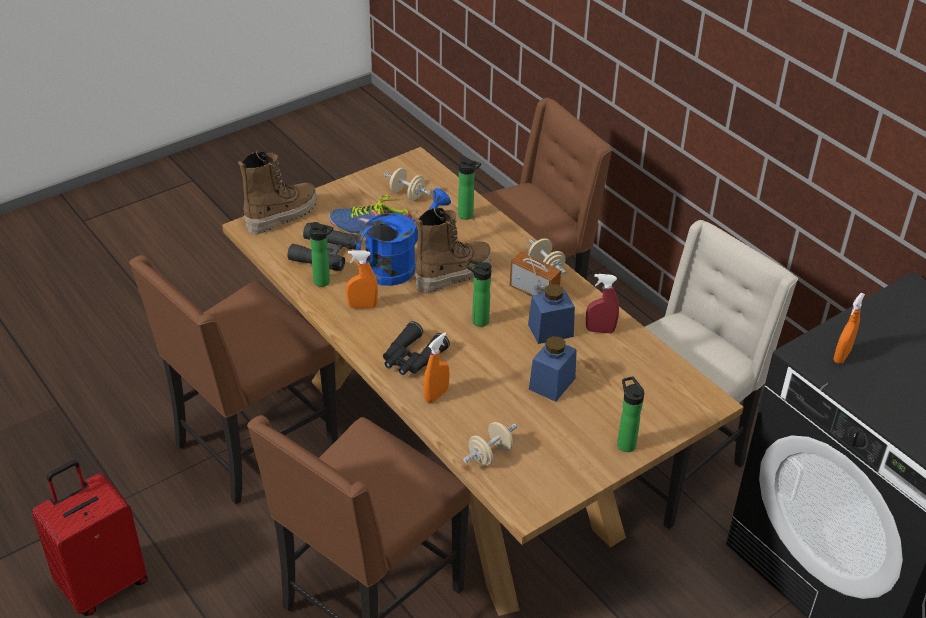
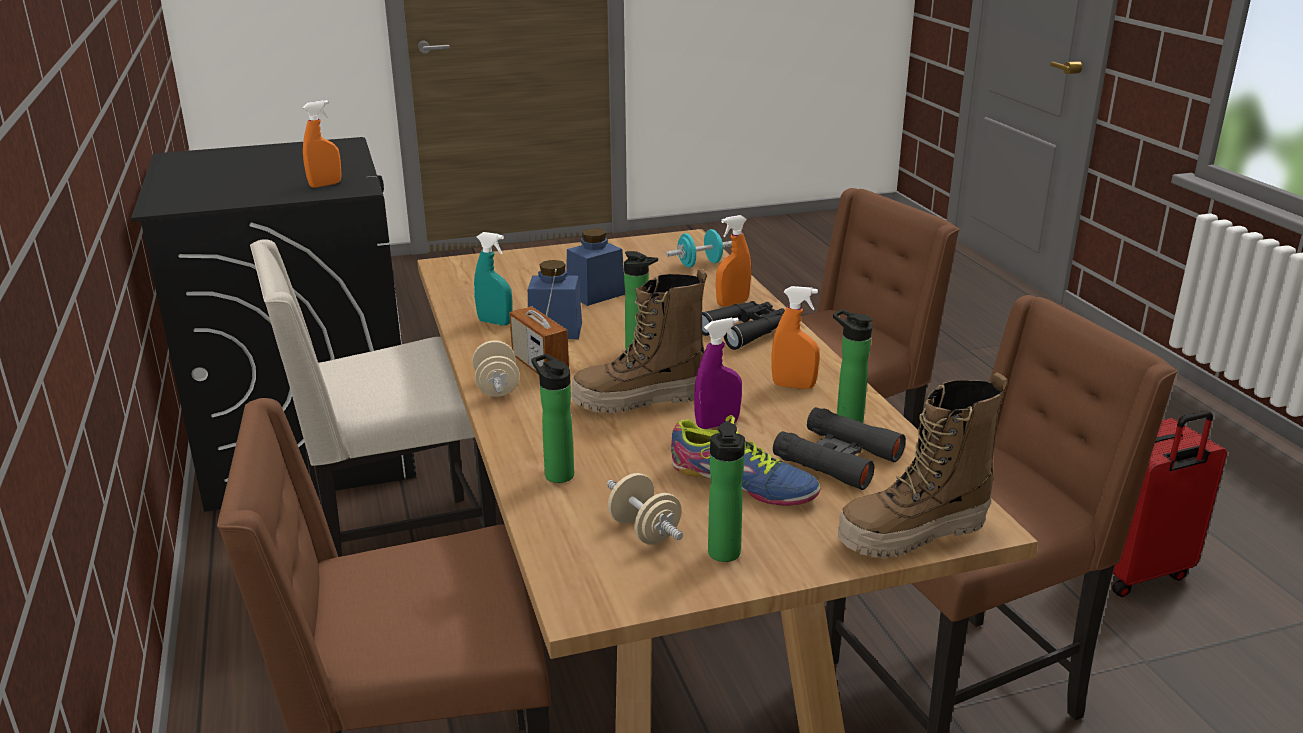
camera: 160 degrees left, 15 degrees down
(398, 264) = (717, 424): blue watering can -> purple spray bottle
(490, 454) = (699, 264): beige dumbbell -> turquoise dumbbell
(600, 330) = (495, 322): red spray bottle -> turquoise spray bottle
(625, 443) = (561, 254): bottle -> bottle (724, 556)

